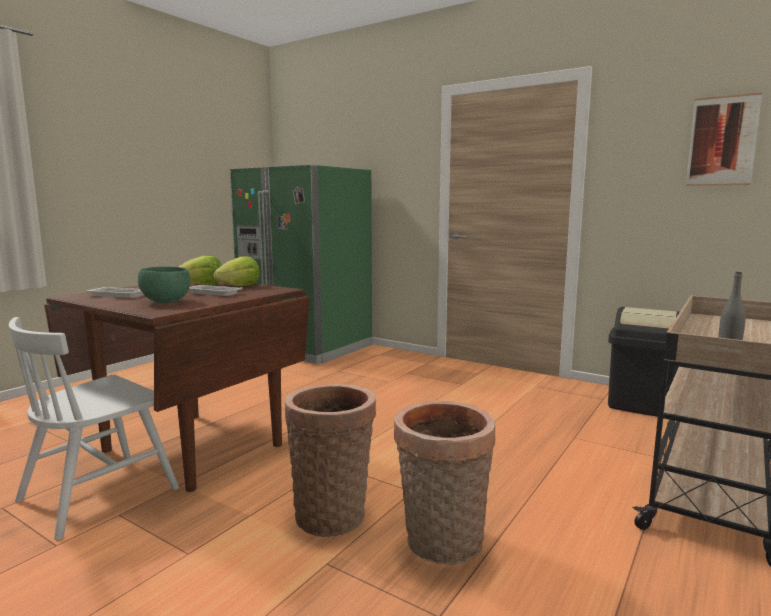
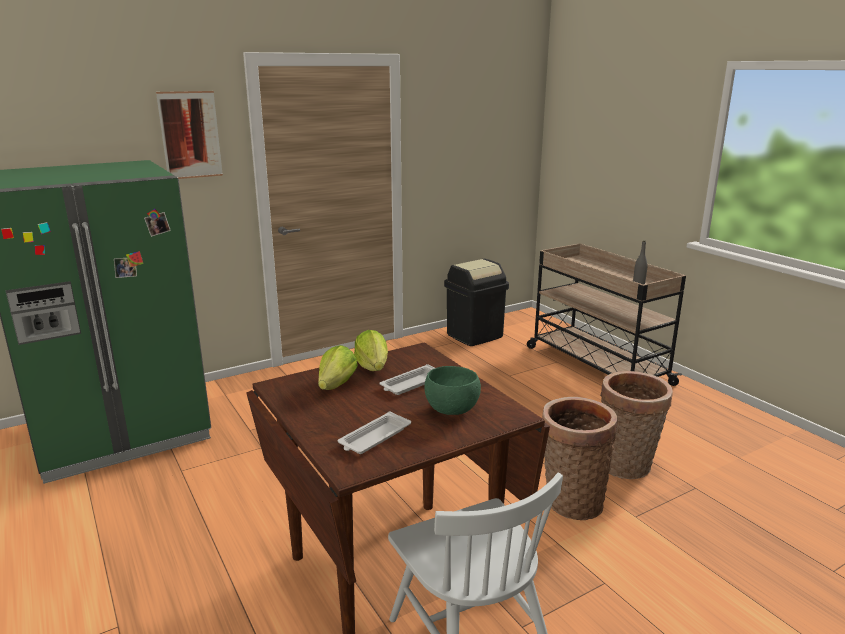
camera: 65 degrees left, 10 degrees up
(722, 141) = (487, 126): picture -> picture (190, 135)

